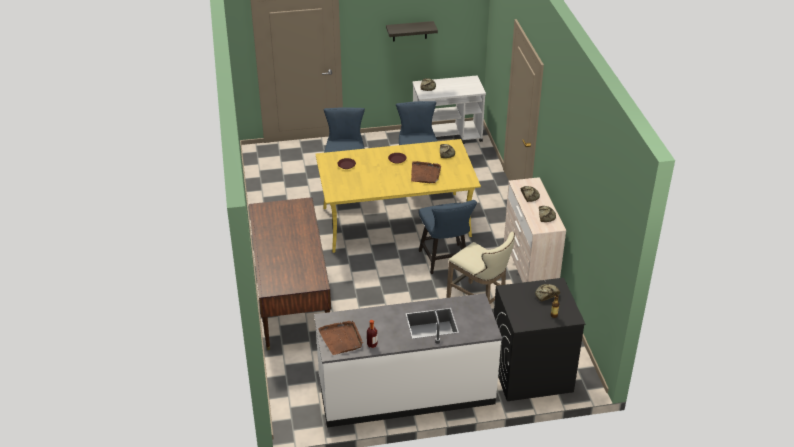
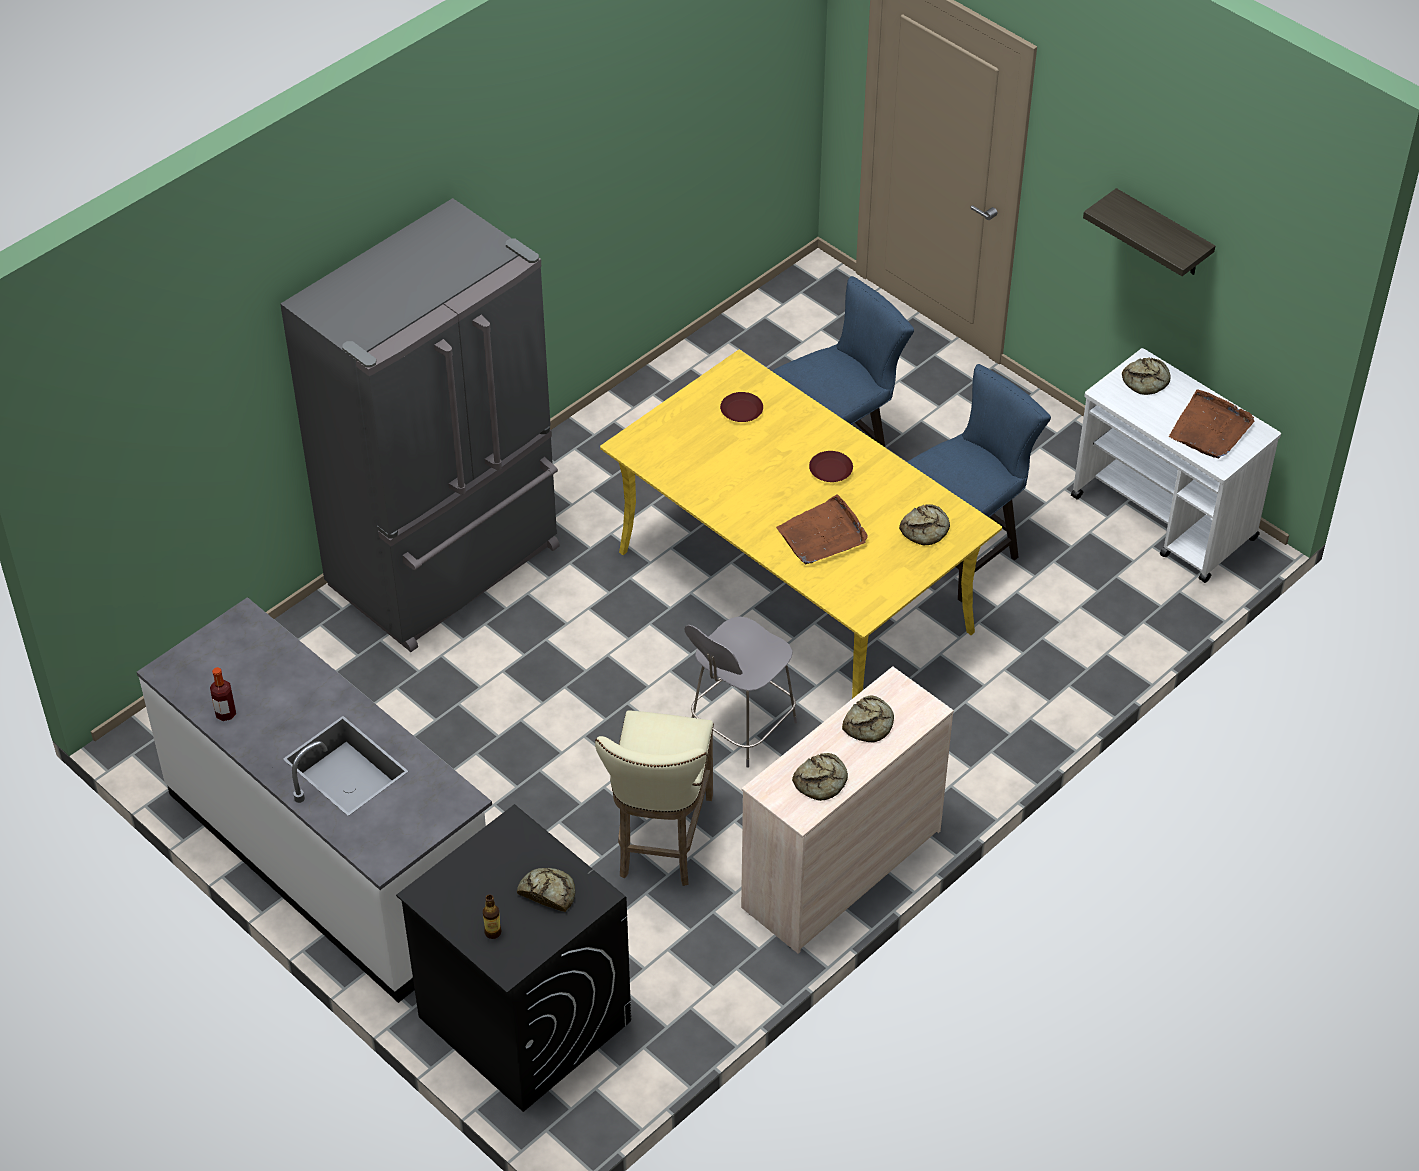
camera: 55 degrees right, 10 degrees up
(291, 297) = (448, 568): brown desk -> grey fridge
(341, 339) = (210, 666): brown tray -> brown tray (1210, 428)
(445, 261) = (740, 727): blue chair -> grey stool

